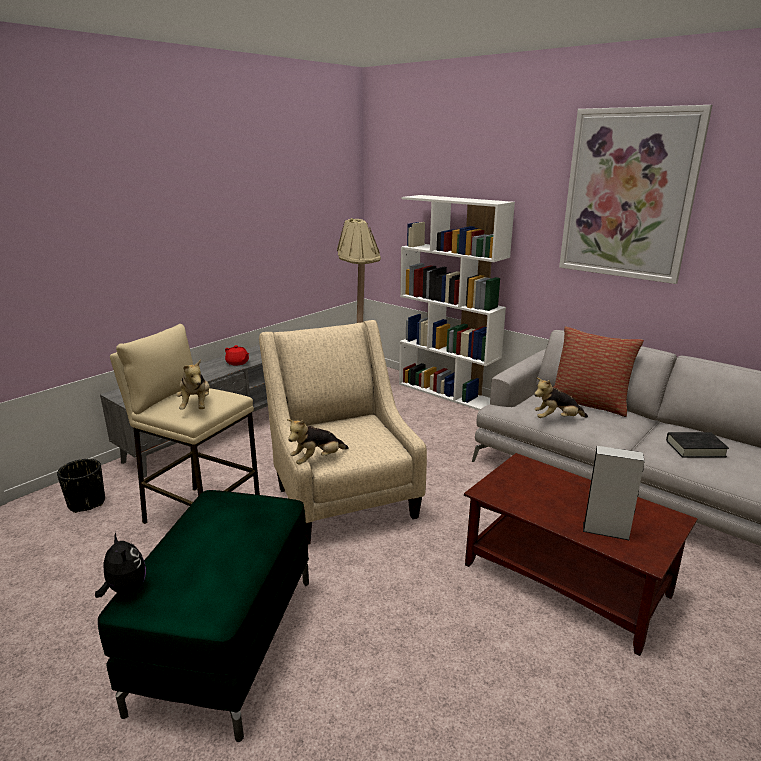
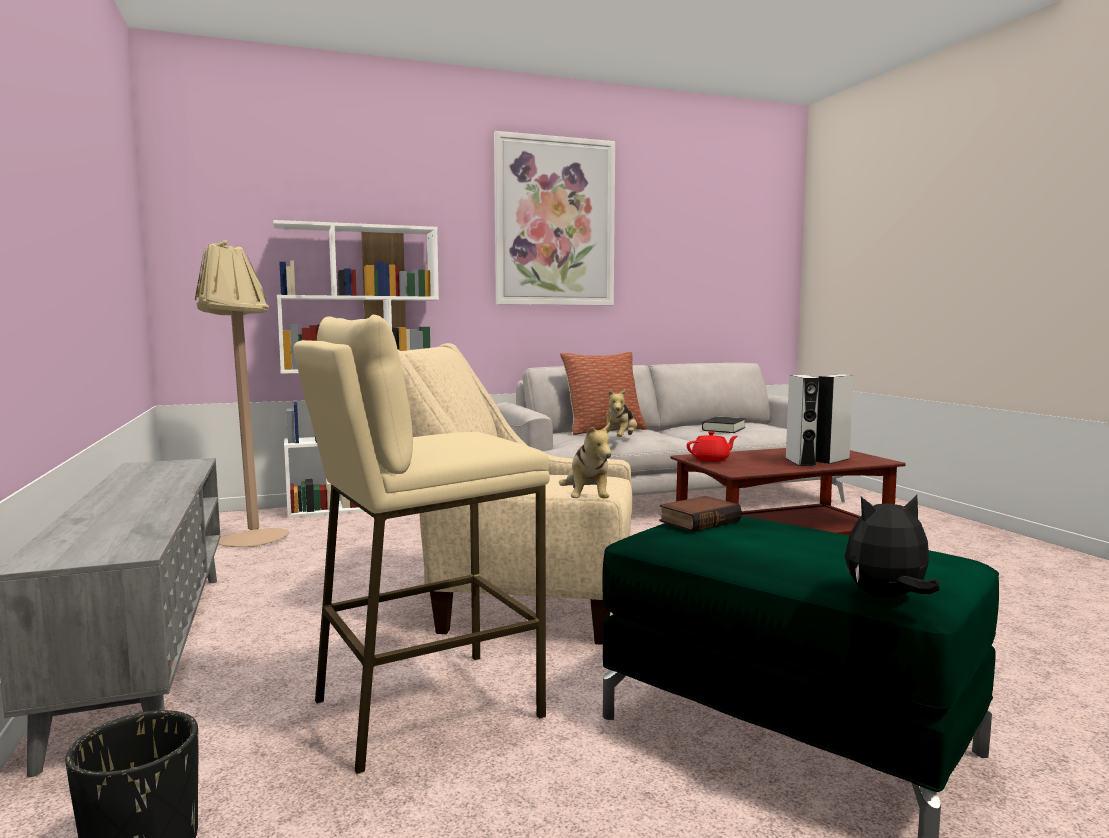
camera: 60 degrees left, 15 degrees down
(196, 406) = (468, 441): plush toy -> none
(237, 363) = (162, 483): red teapot -> red teapot (711, 460)
(250, 504) = (698, 520): none -> book
(570, 515) = (800, 462): none -> grey speaker

